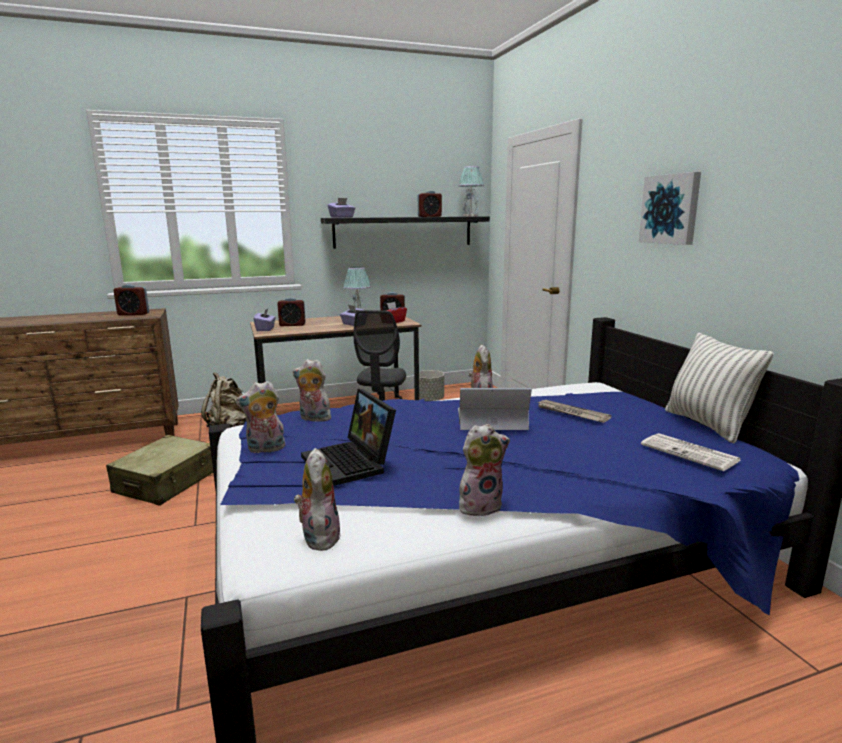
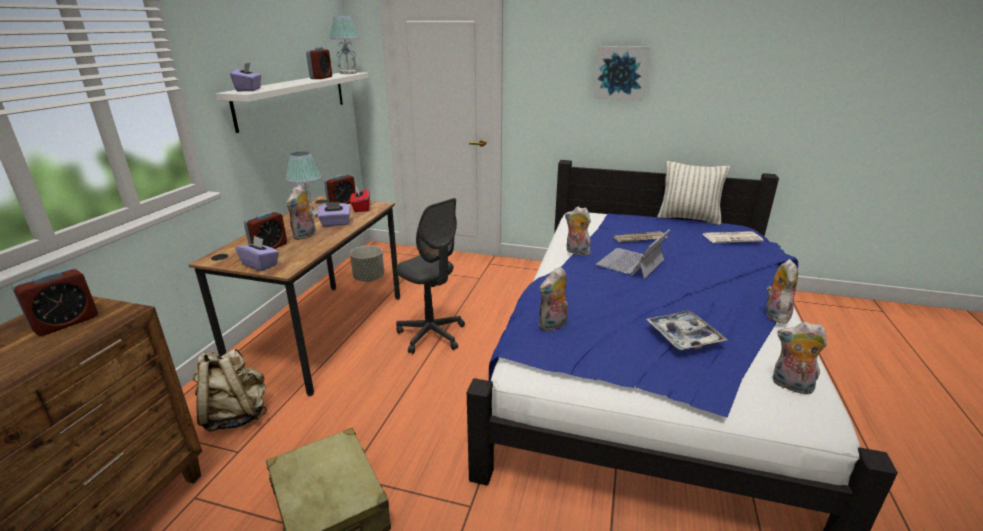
camera: 55 degrees left, 10 degrees up
(265, 449) = (613, 367): plush toy -> plush toy (305, 236)
(351, 463) = (683, 336): laptop -> tray
(403, 232) = (293, 98): black shelf -> white shelf

